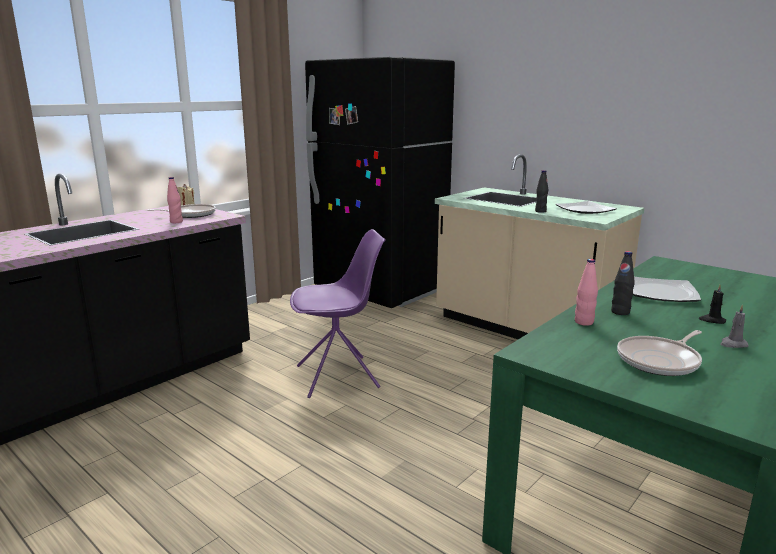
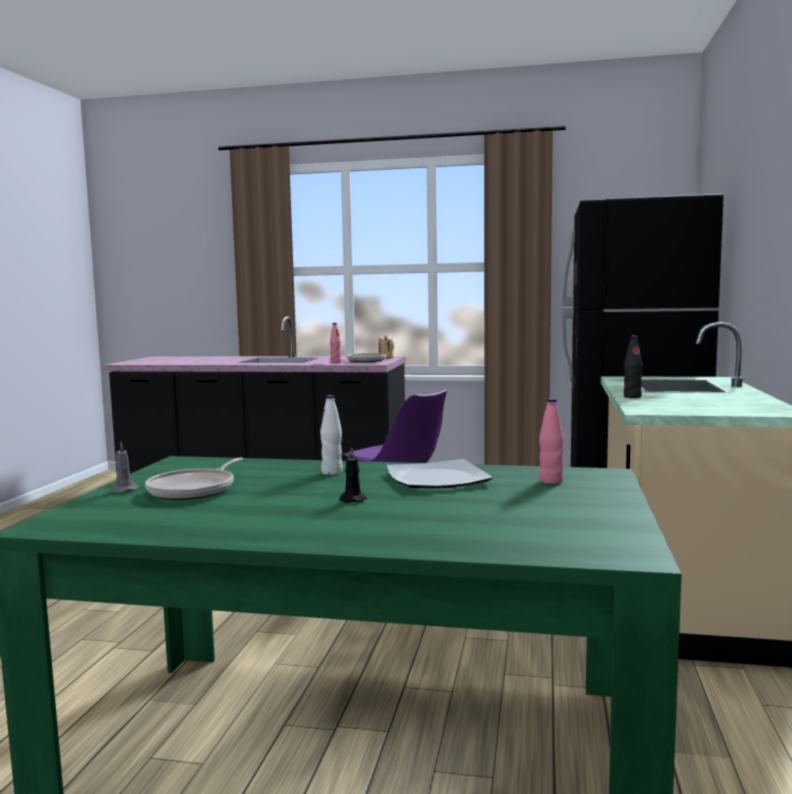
camera: 60 degrees right, 10 degrees down
(584, 210) = (698, 404): plate -> none
(584, 322) = (281, 466): pink bottle -> pink bottle (550, 481)
(620, 312) = (332, 472): black bottle -> white bottle
(660, 361) = (195, 490): frying pan -> frying pan turned 90 degrees counterclockwise
(733, 344) = (273, 508): grey candle -> grey candle (124, 490)

